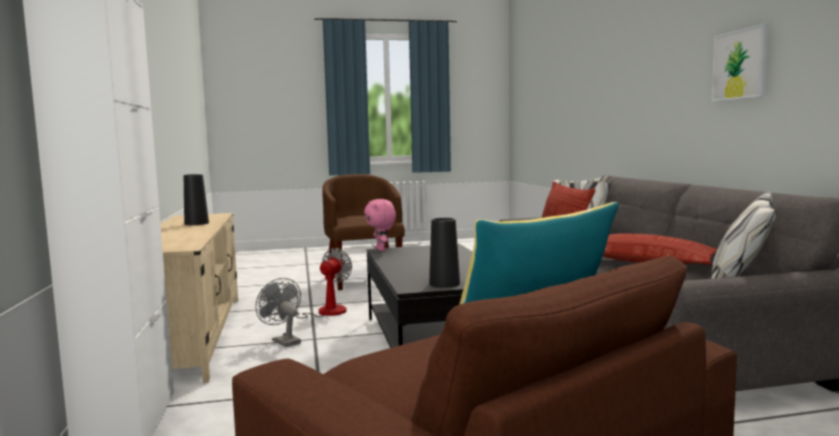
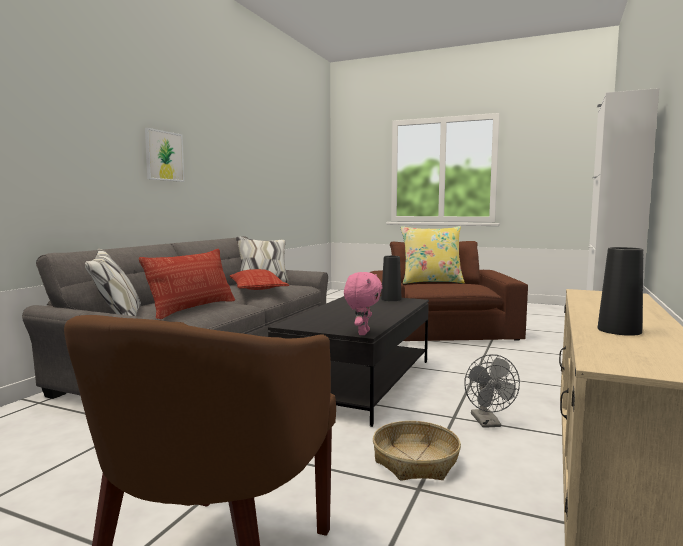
camera: 145 degrees left, 0 degrees up
(321, 312) = (416, 461): fan -> basket

